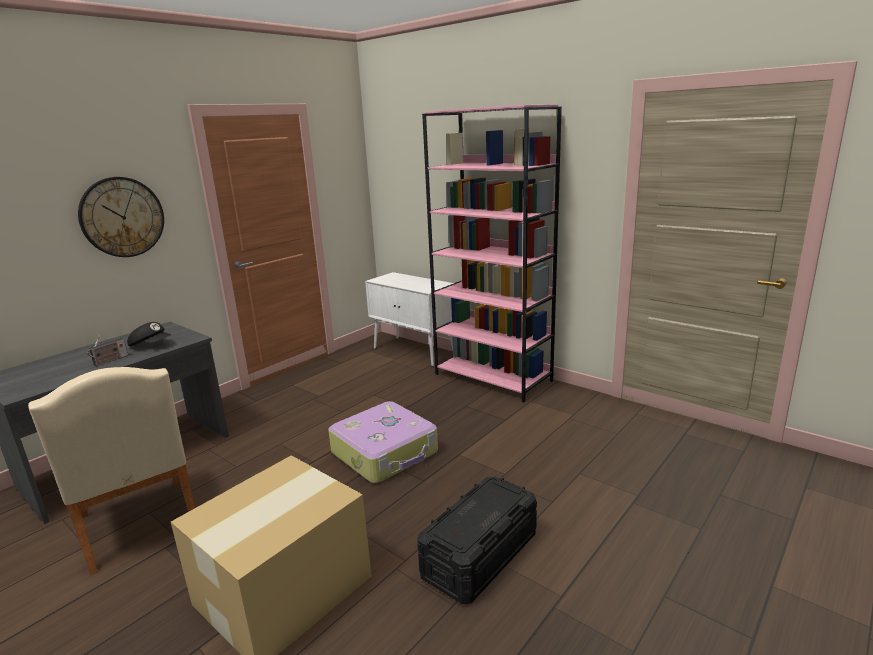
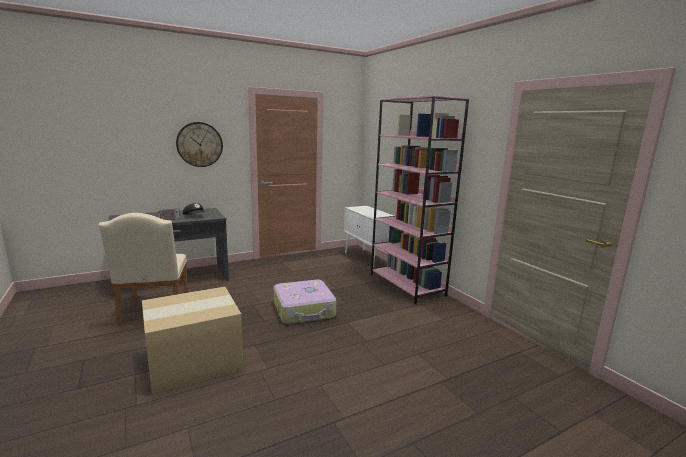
camera: 20 degrees right, 5 degrees down
(480, 555) = (313, 379): black storage box -> none

